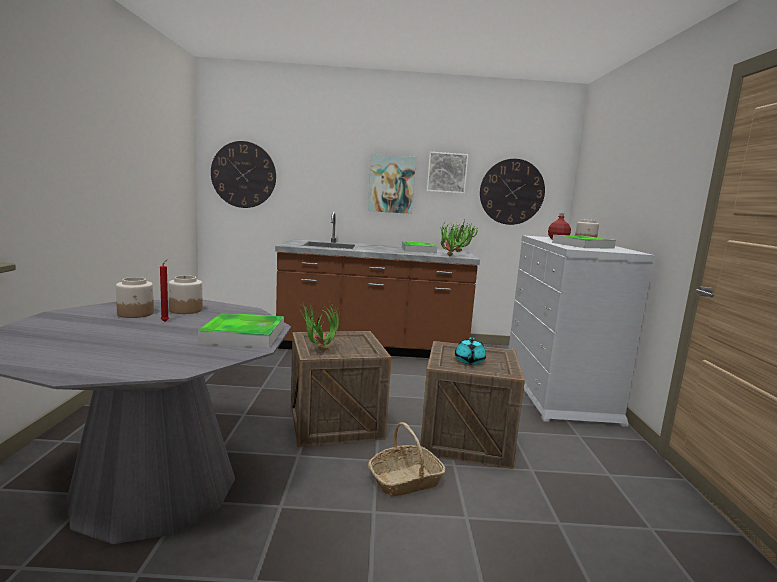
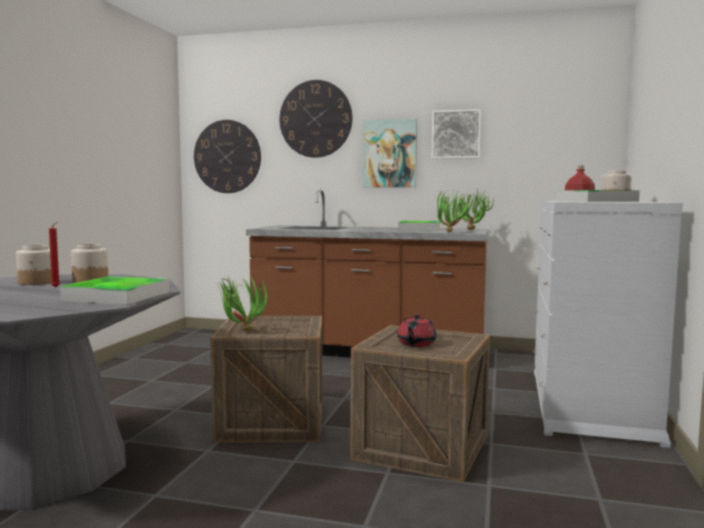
camera: 15 degrees right, 5 degrees down
(405, 481) = (314, 483): basket -> none
(469, 361) = (416, 344): turquoise teapot -> red teapot
(512, 192) = (542, 151): wall clock -> wall clock (315, 119)

